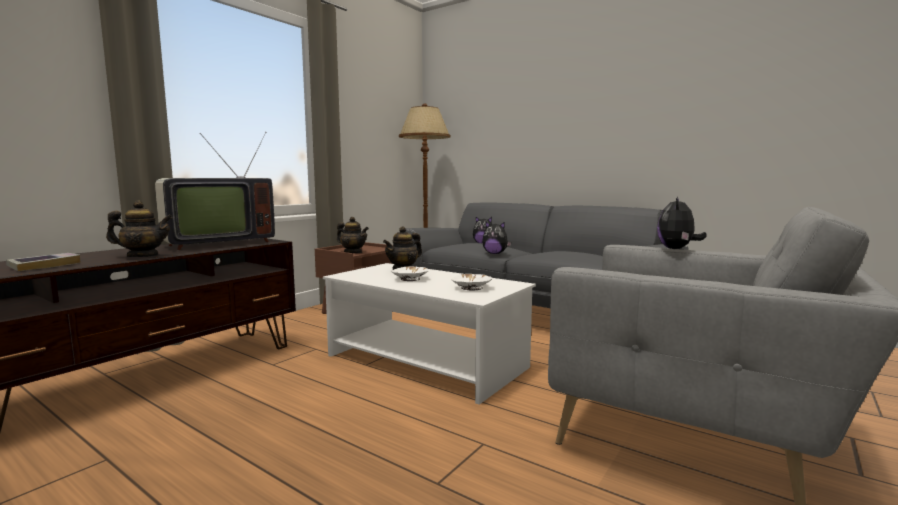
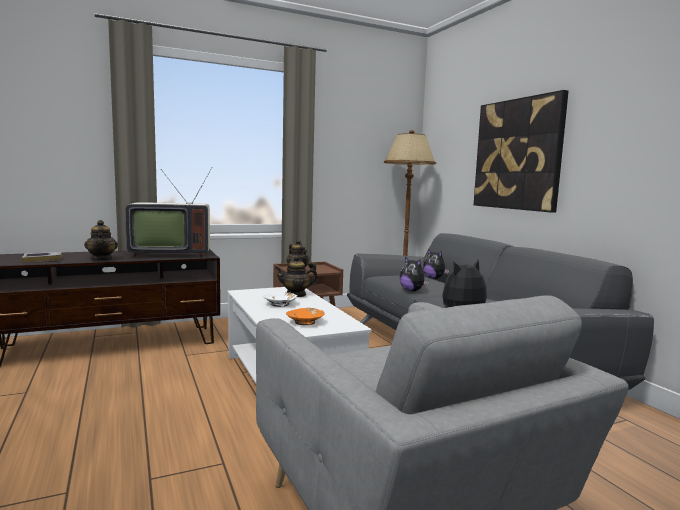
camera: 30 degrees right, 0 degrees up
(143, 256) = (102, 259): teapot -> teapot turned 45 degrees clockwise
(472, 287) = (305, 322): white bowl -> orange bowl
(543, 126) = (517, 154): none -> picture

